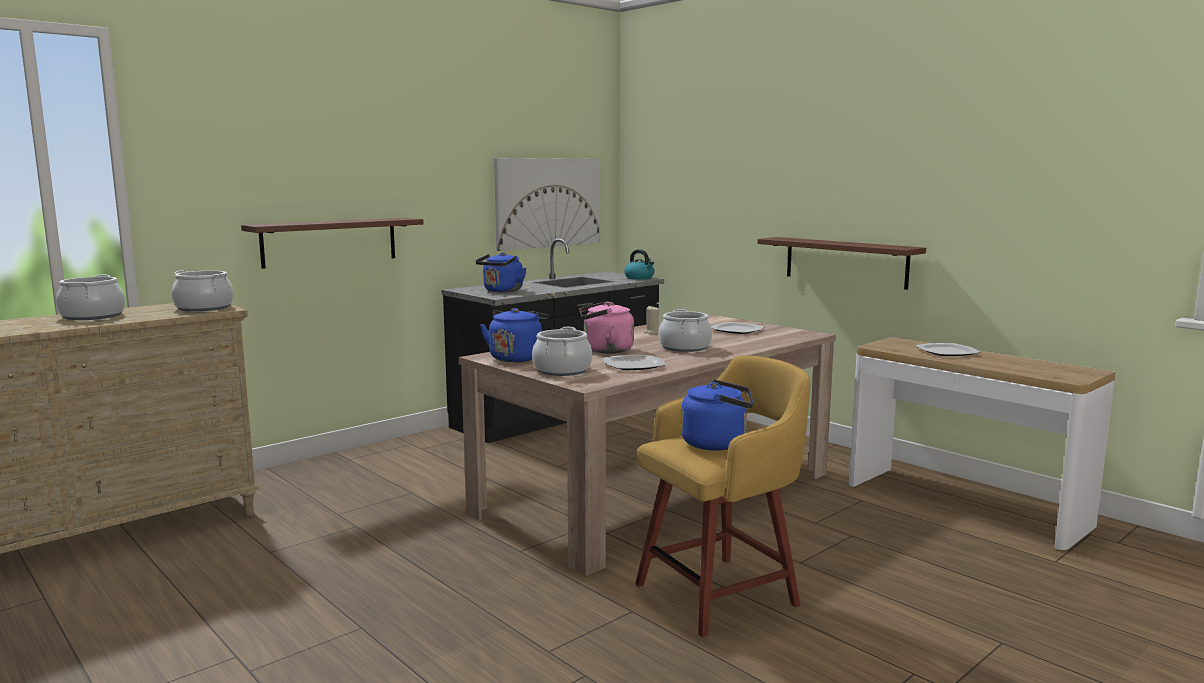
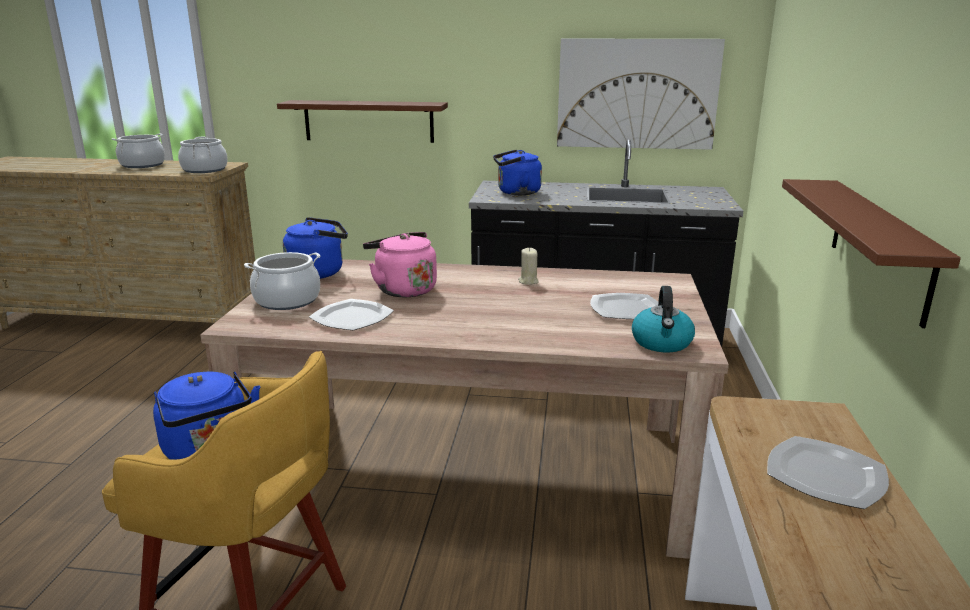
camera: 50 degrees right, 10 degrees up
(639, 278) = (717, 204): kettle -> kettle (662, 343)
(684, 347) = (477, 313): cooking pot -> none

